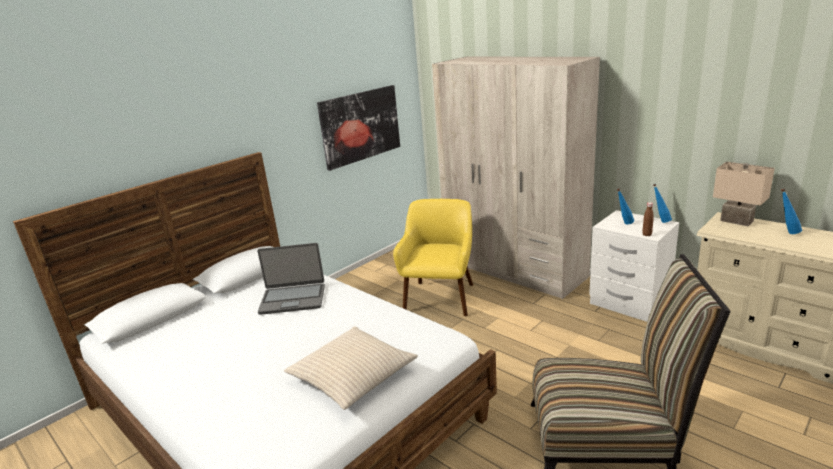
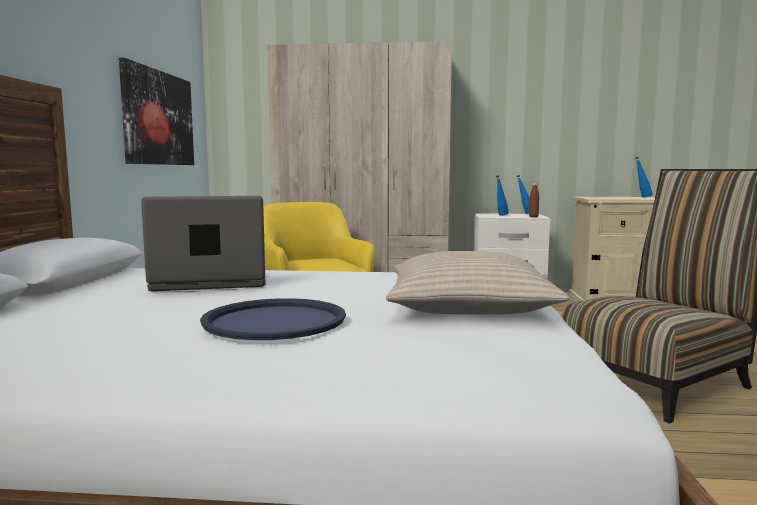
camera: 40 degrees left, 15 degrees down
(250, 362) = (275, 321): none -> blue tray
(293, 299) = (210, 282): laptop -> laptop turned 150 degrees counterclockwise
(737, 220) = (597, 197): beige table lamp -> none

